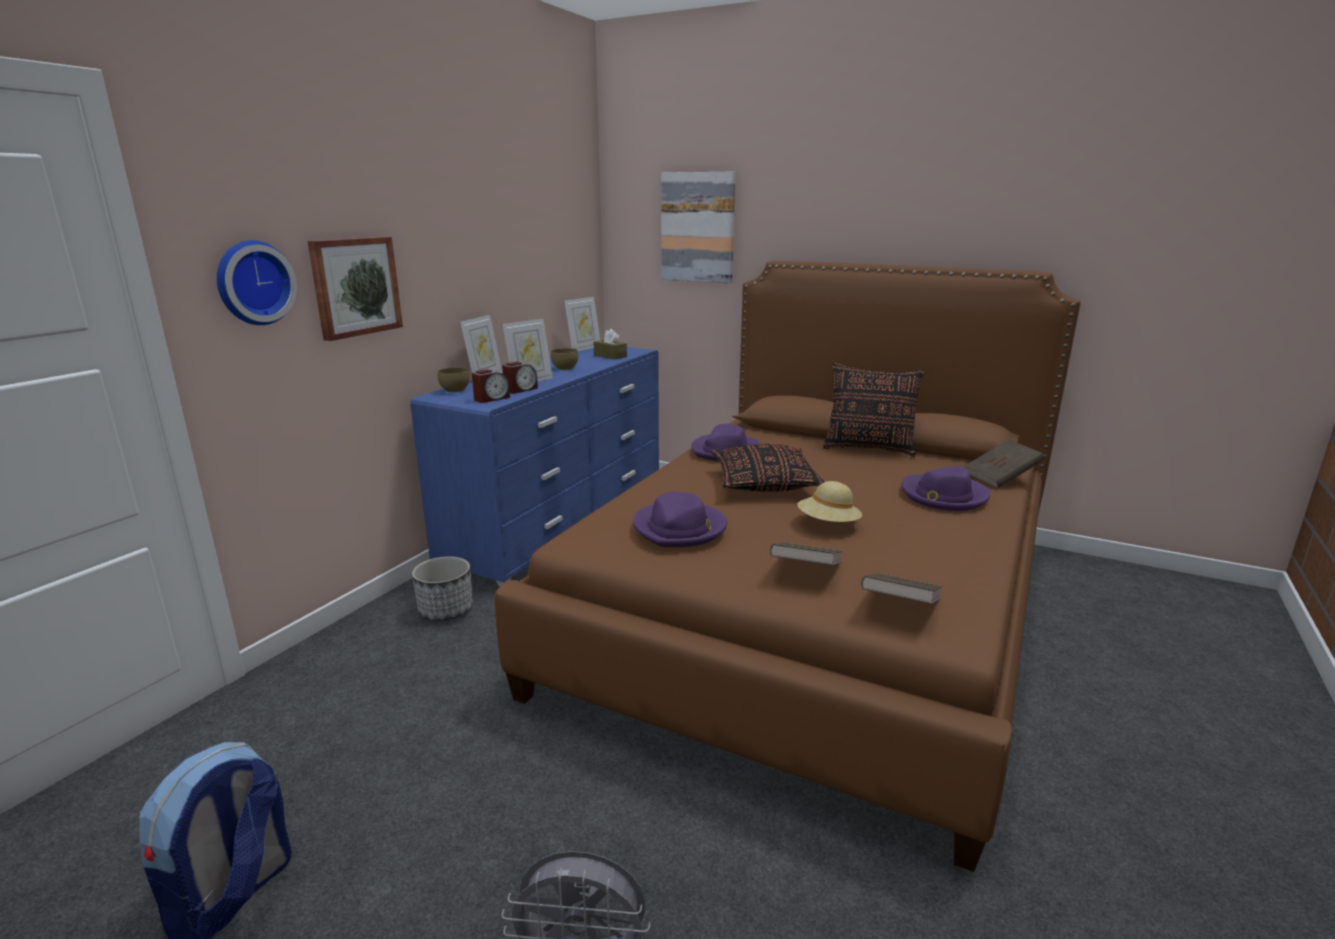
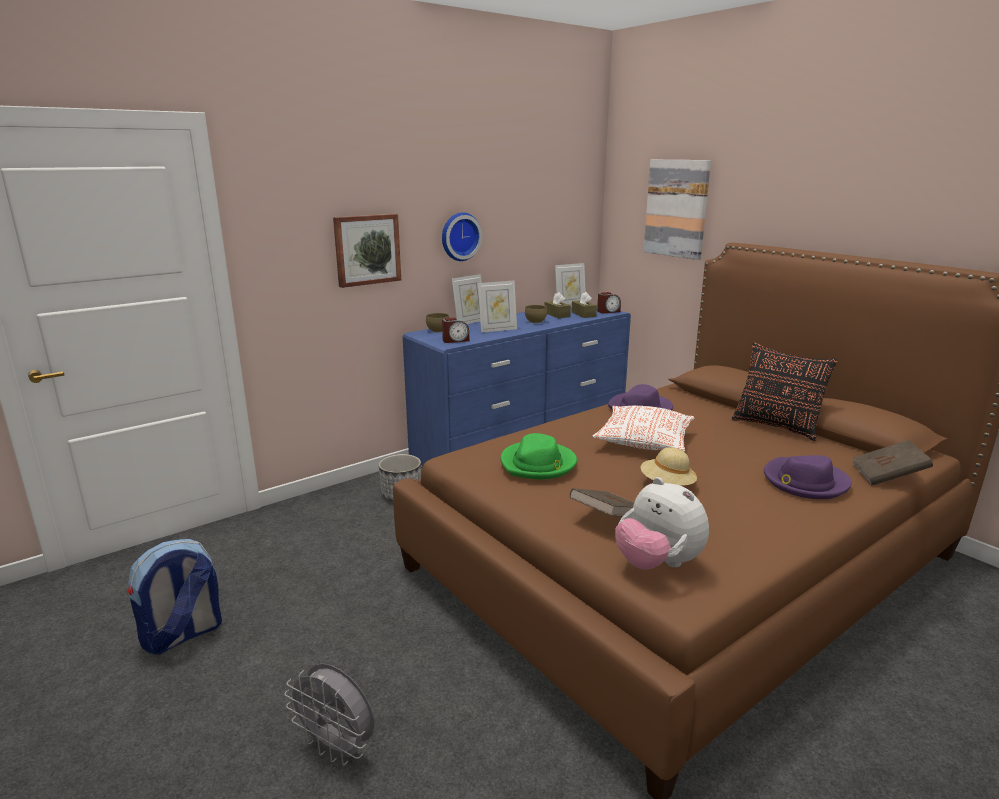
camera: 25 degrees right, 0 degrees up
(253, 283) = (290, 245): wall clock -> wall clock (459, 236)
(520, 390) = (483, 335): alarm clock -> alarm clock (608, 311)
(581, 359) = (557, 315): none -> brown tissue box
(680, 528) = (538, 464): purple hat -> green hat
(764, 484) = (644, 441): black pillow -> white pillow
(899, 607) = (657, 564): brown book -> plush toy

